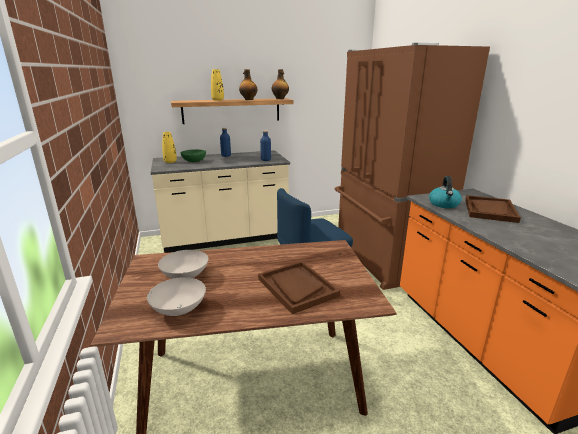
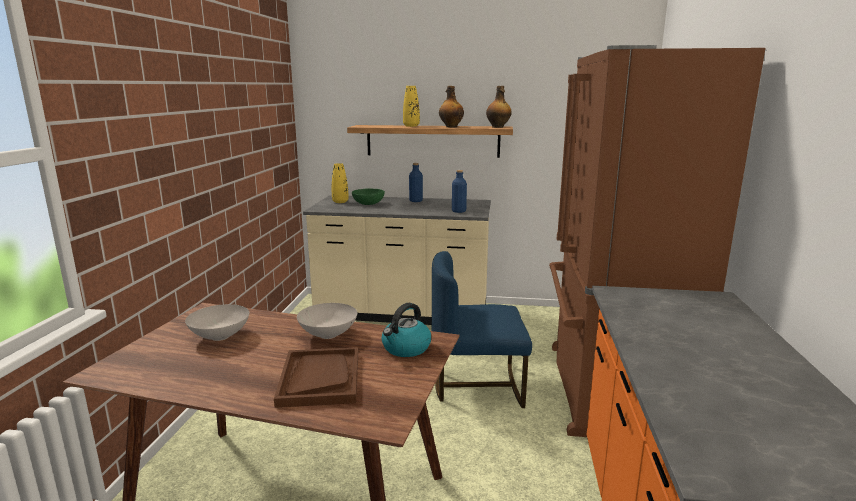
camera: 25 degrees right, 5 degrees down
(179, 309) = (172, 369): white bowl -> white bowl (328, 334)
(444, 204) = (635, 308): kettle -> kettle (406, 348)
(490, 210) = (706, 330): brown tray -> none

